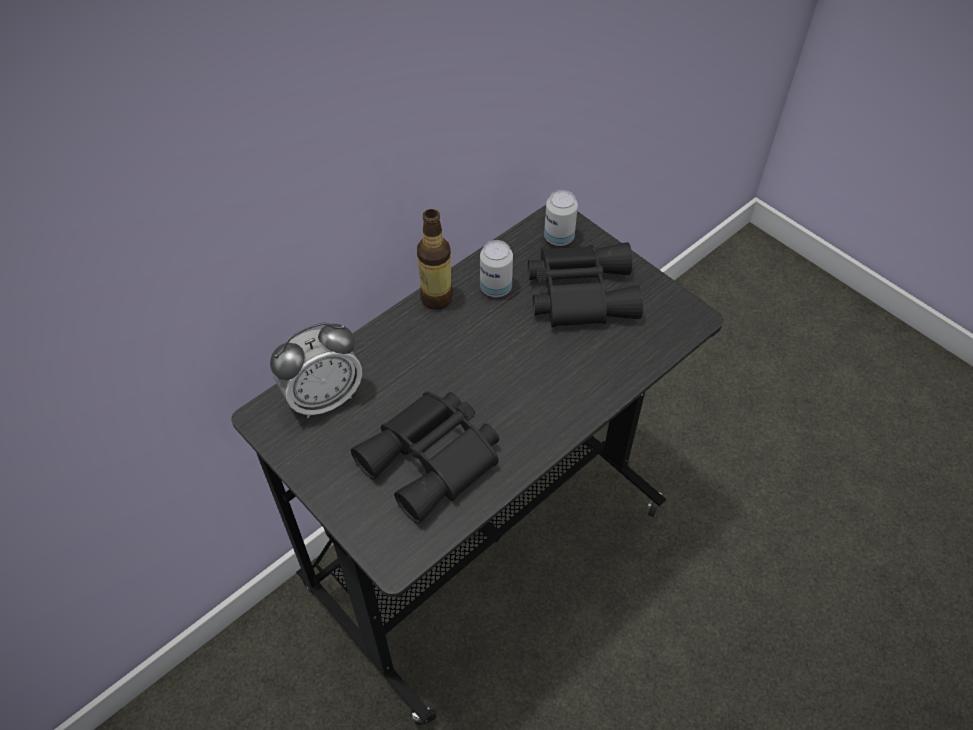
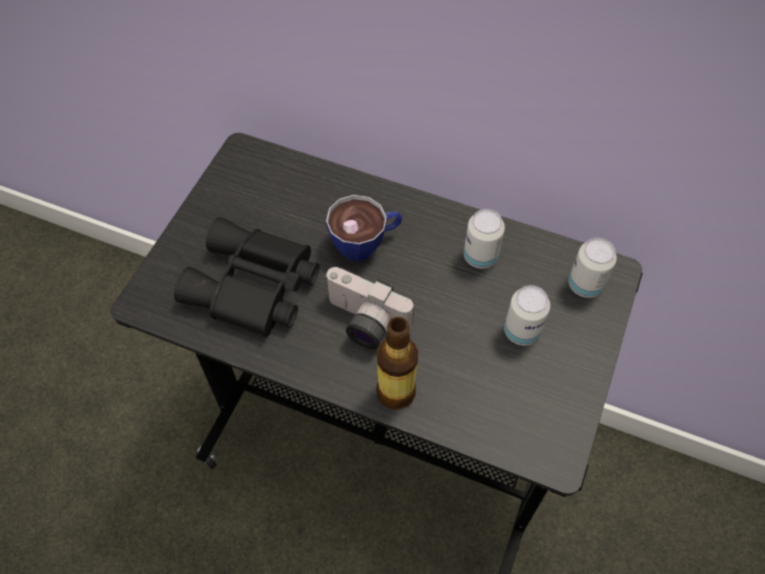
camera: 65 degrees right, 5 degrees up
(324, 398) = (281, 182): alarm clock -> none
(435, 358) = (366, 243): none -> cup
(436, 298) = (437, 215): bottle -> bottle (395, 392)
(517, 390) = (363, 323): none -> camera
(579, 292) = (521, 331): black binoculars -> can

